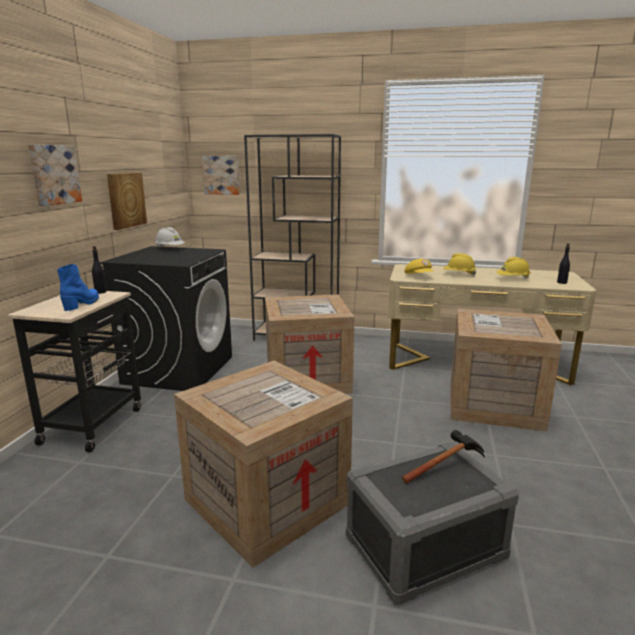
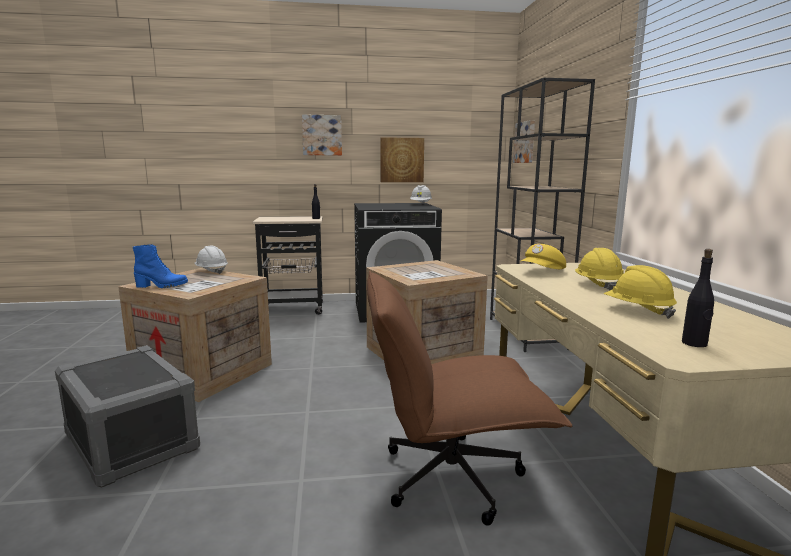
camera: 70 degrees right, 5 degrees down
(82, 304) = (285, 219): blue boot -> blue boot (161, 286)
(211, 386) = (211, 271): none -> white hard hat
(446, 468) = (141, 378): hammer -> none
(492, 404) = (453, 476): crate -> brown office chair

